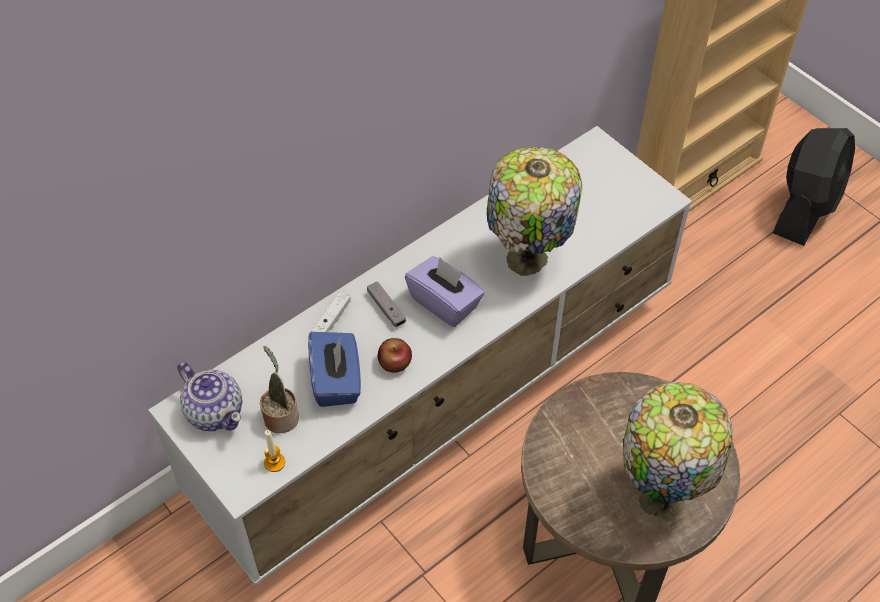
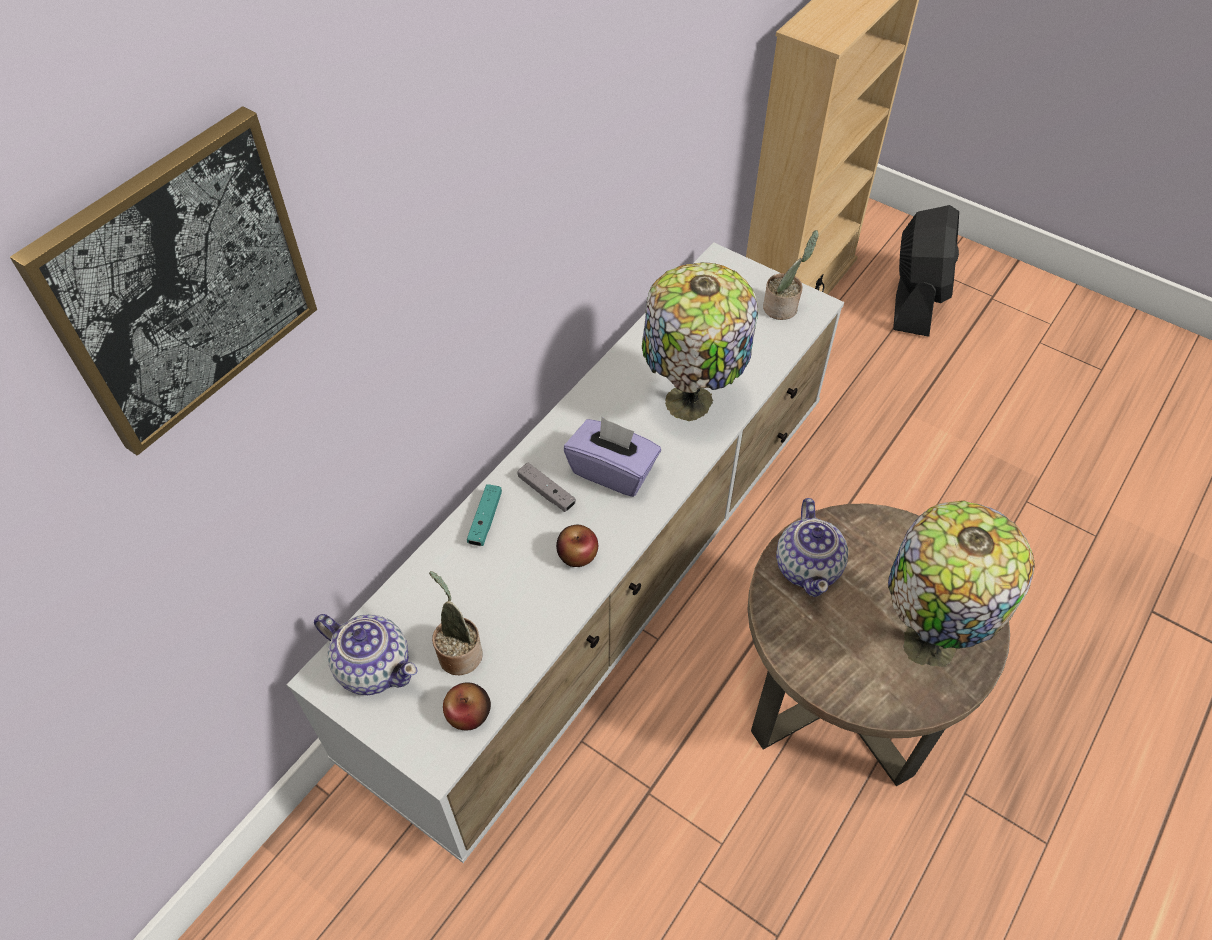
camera: 15 degrees left, 0 degrees up
(114, 111) = (181, 283): none -> picture
(274, 462) = (468, 714): candle -> apple
(331, 320) = (485, 520): white game controller -> turquoise game controller
(336, 381) = (514, 593): blue tissue box -> none
(584, 416) = (808, 566): none -> teapot
(636, 195) = (783, 307): none -> potted plant

